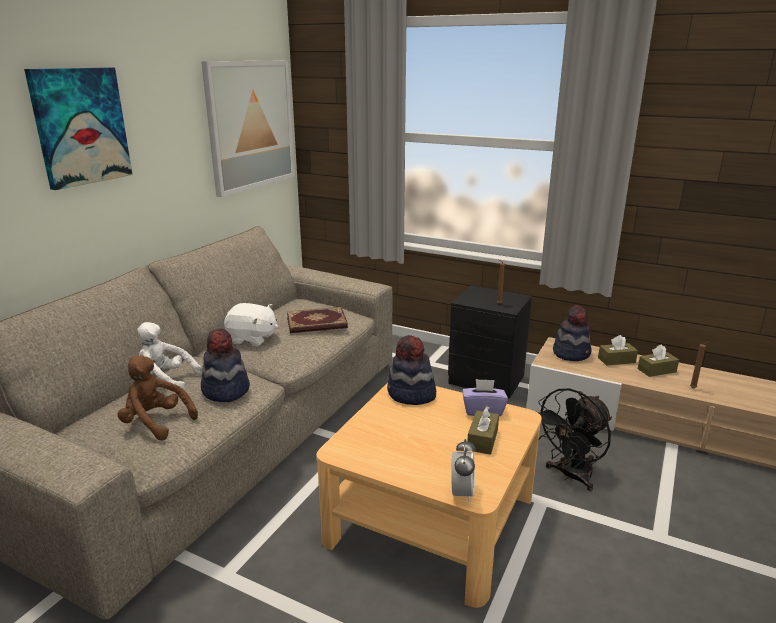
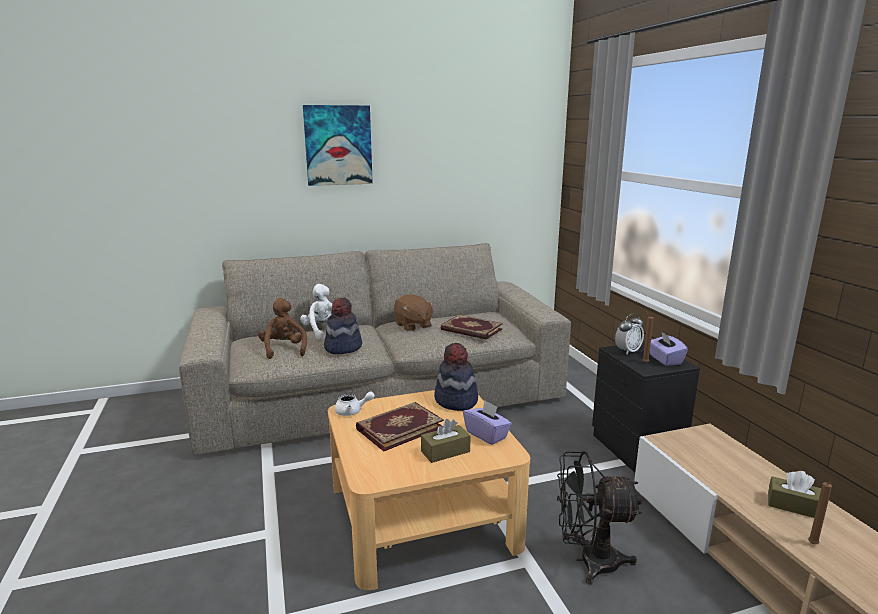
camera: 45 degrees right, 5 degrees down
(251, 125) = (505, 158): picture -> none
(252, 339) = (413, 325): white plush toy -> brown plush toy
(348, 449) = (352, 411): none -> white teapot
(414, 441) = (399, 428): none -> book
(462, 493) = (364, 472): alarm clock -> alarm clock (627, 351)
(505, 297) = (665, 360): none -> purple tissue box
(571, 353) = (708, 446): hat -> none
(616, 360) = (755, 474): brown tissue box -> none

